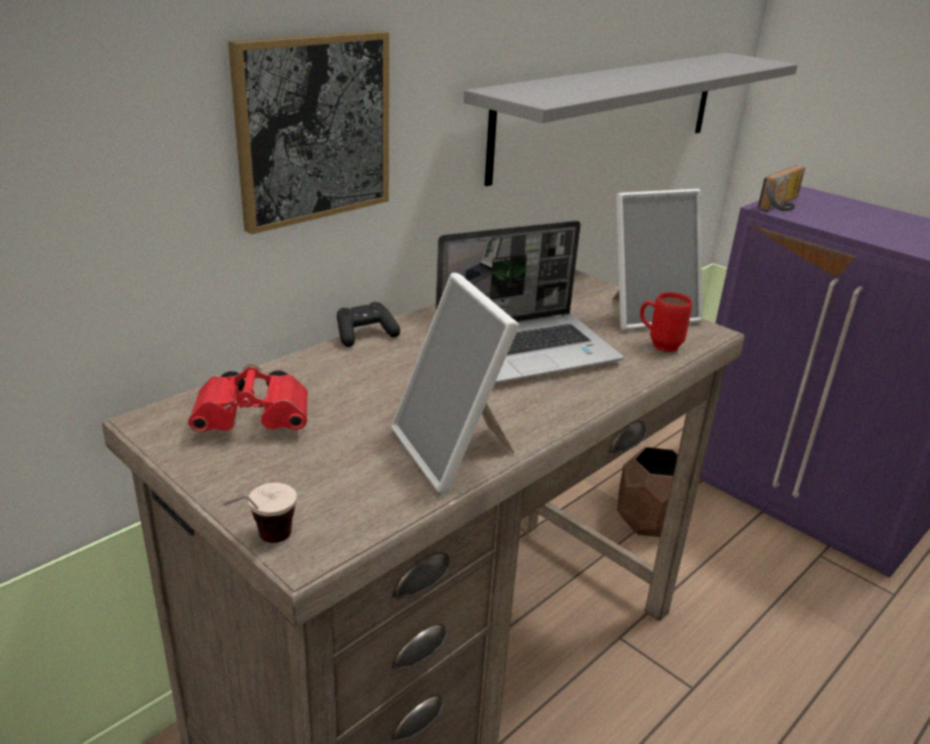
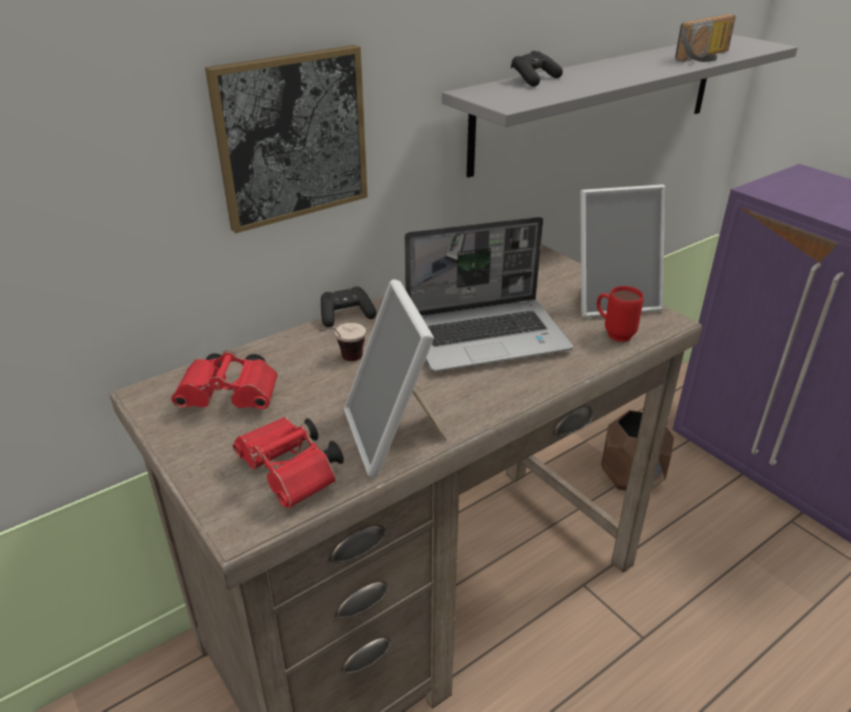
camera: 10 degrees right, 5 degrees up
(262, 544) = (209, 516): cup -> cup (343, 361)
(349, 497) = (292, 475): none -> red binoculars
(555, 82) = (534, 80): none -> black game controller
(784, 205) = (776, 186): radio -> radio (707, 57)

